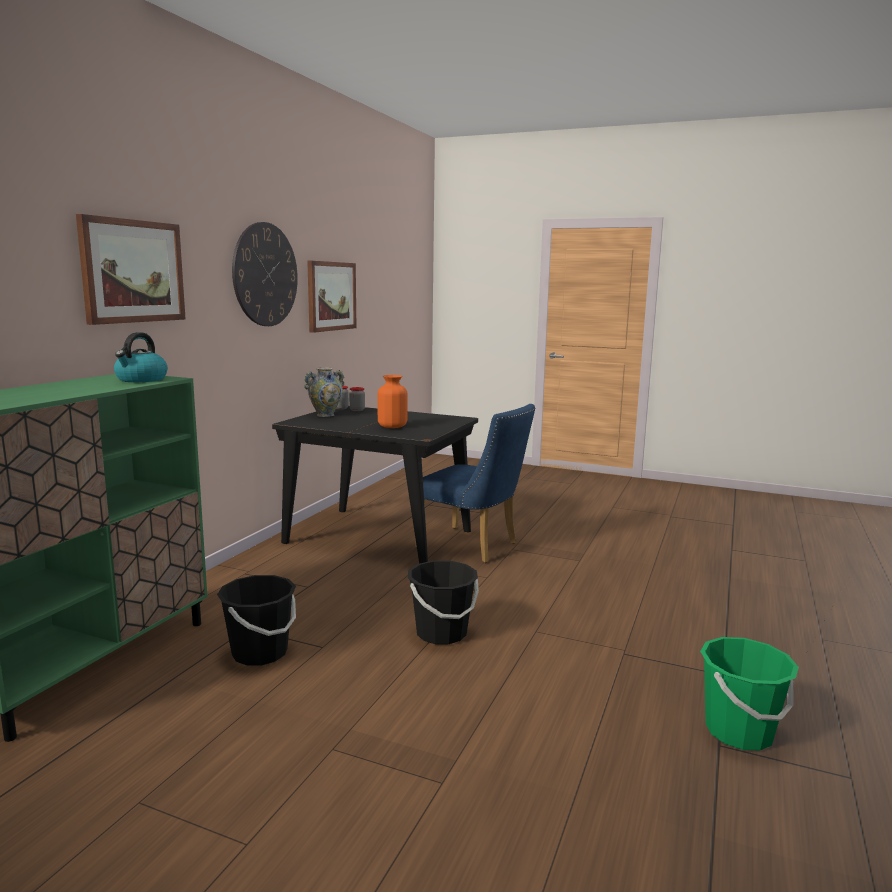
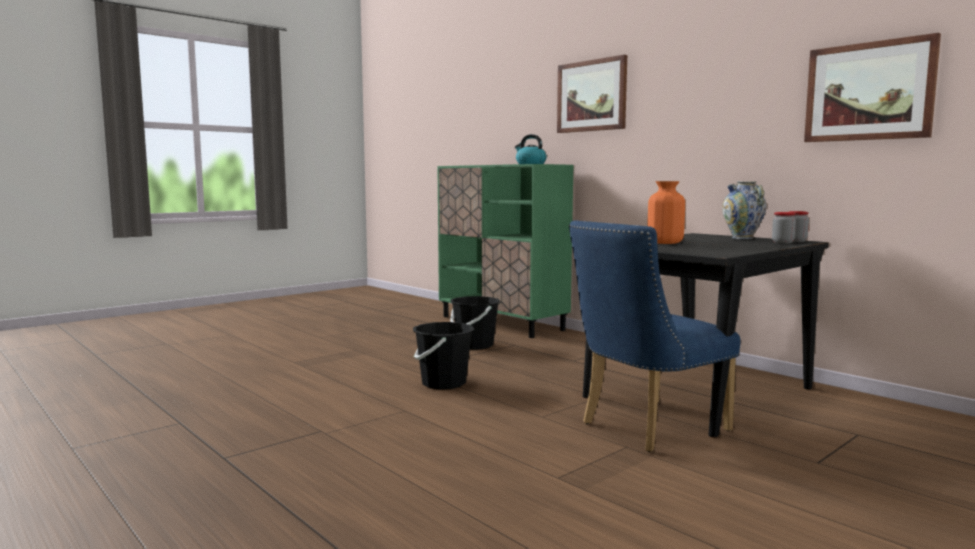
camera: 115 degrees right, 5 degrees down
(265, 275) = (730, 80): wall clock -> none
(739, 732) = (172, 433): green bucket -> none

